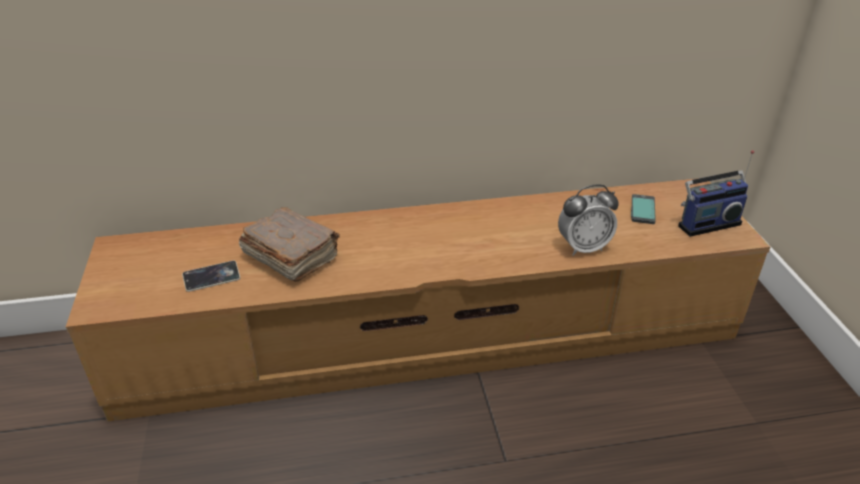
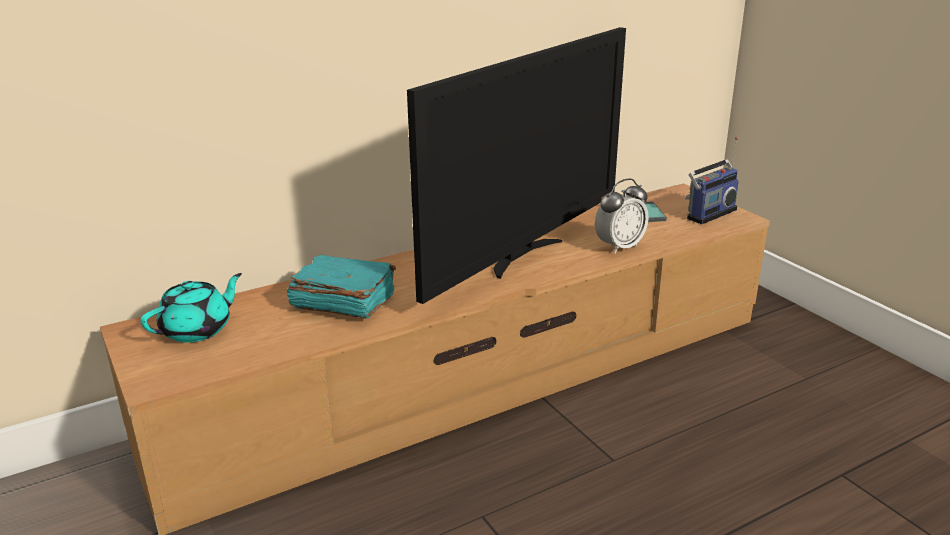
camera: 20 degrees left, 10 degrees down
(162, 259) = (198, 329): none -> turquoise teapot
(212, 279) = (270, 335): phone -> none
(290, 256) = (342, 302): brown book -> turquoise book
(481, 238) = (522, 255): none -> television

